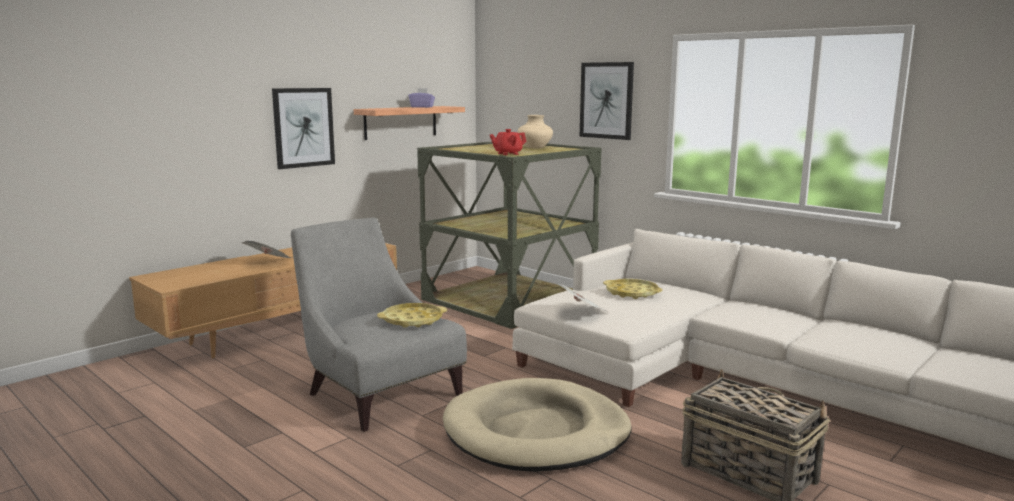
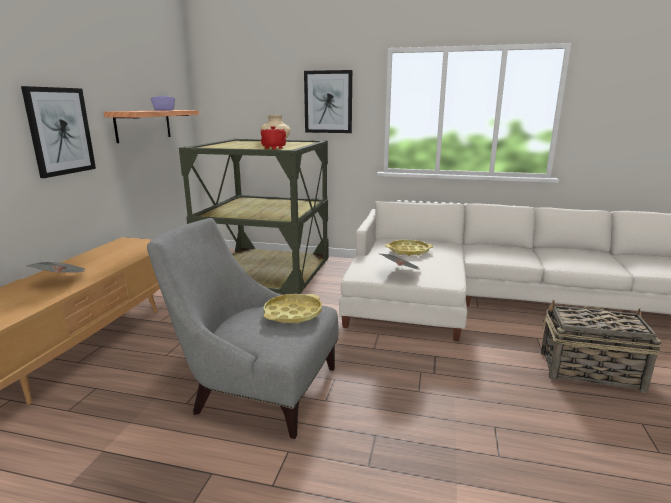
camera: 30 degrees left, 5 degrees up
(536, 432) = (430, 385): beige dog bed -> none

